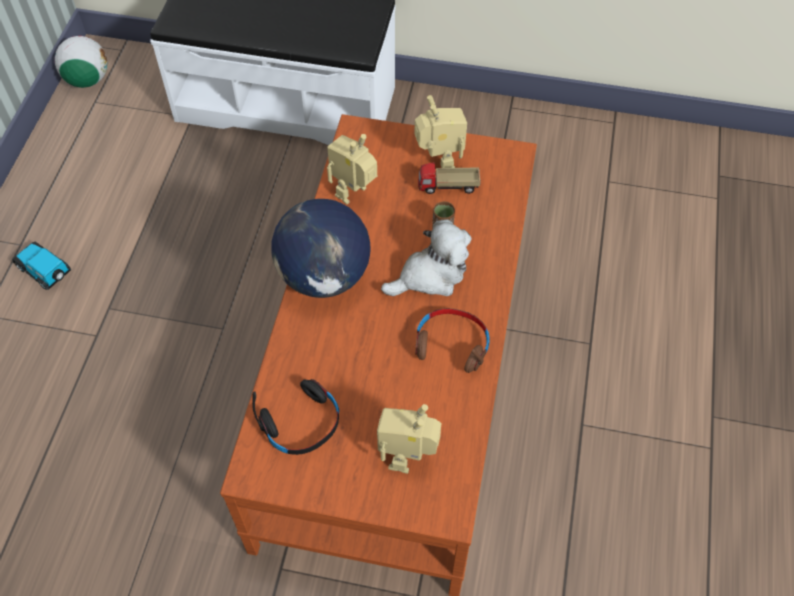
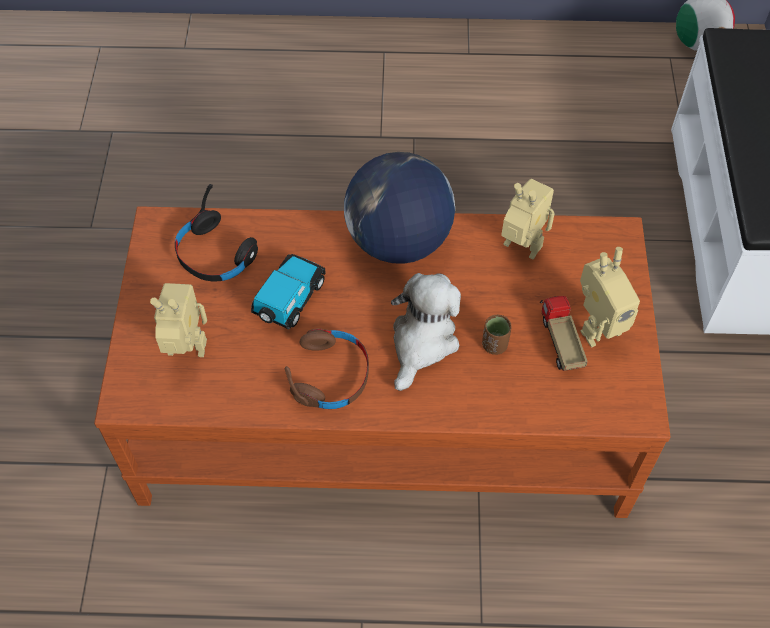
camera: 80 degrees right, 0 degrees up
(45, 271) = (443, 79): toy car -> toy car (289, 299)
(430, 275) = (422, 342): plush toy -> plush toy turned 120 degrees counterclockwise

